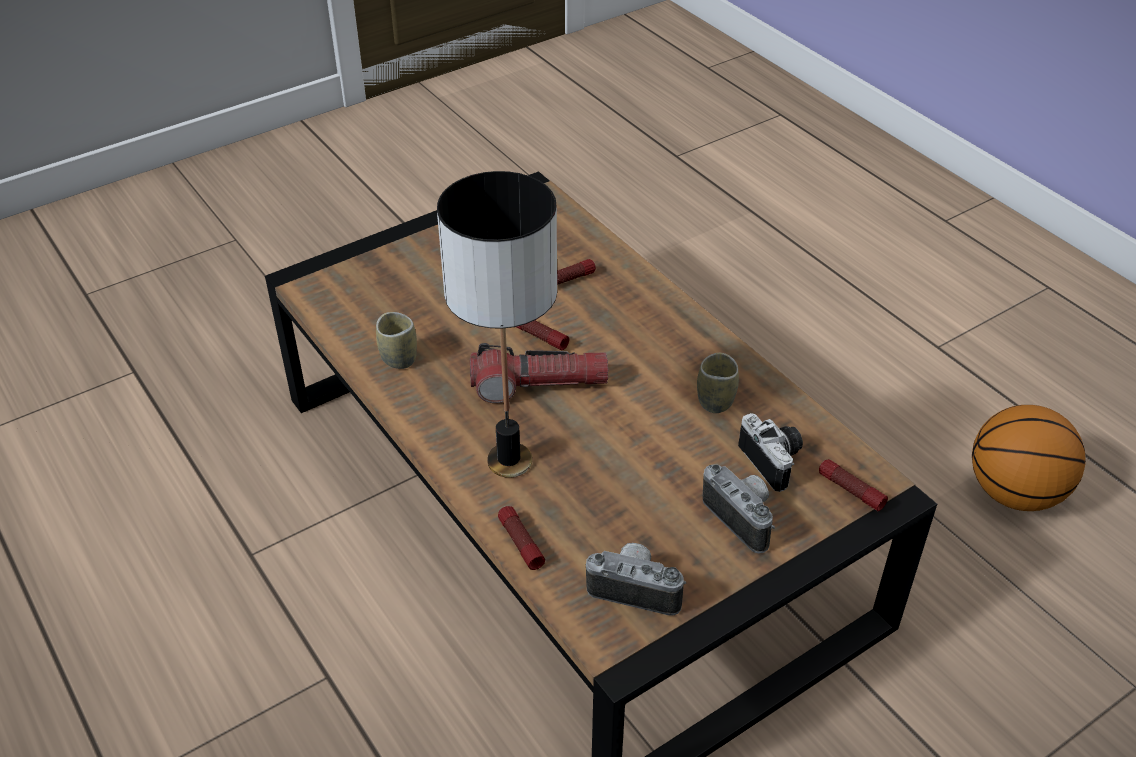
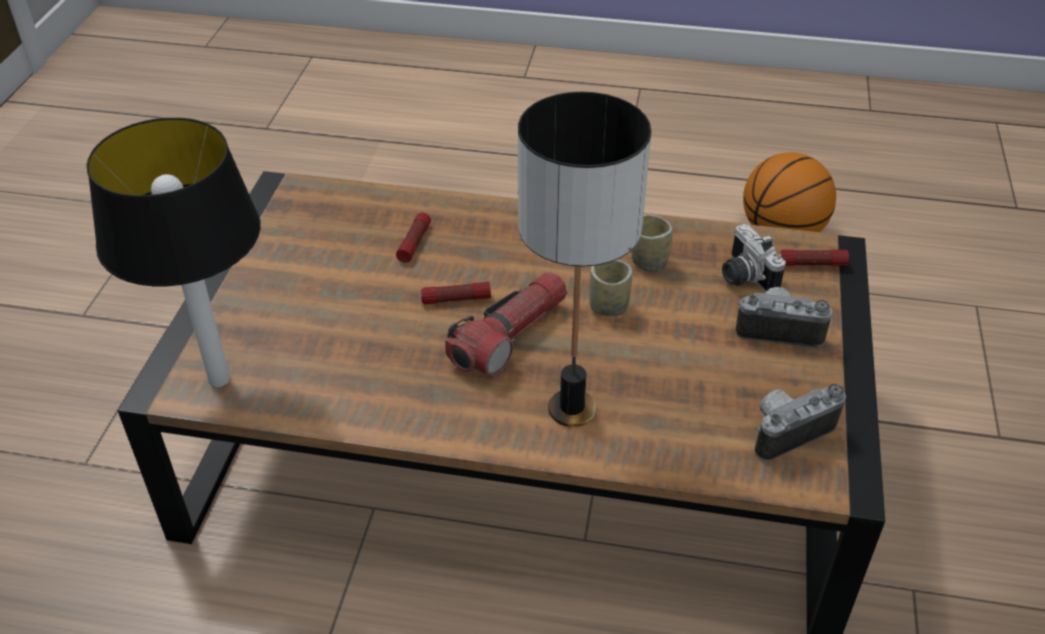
camera: 45 degrees left, 0 degrees up
(334, 293) = (218, 380): none -> table lamp
(399, 358) = (362, 394): cup -> cup (608, 307)
(520, 543) = (668, 463): flashlight -> none
(775, 461) = (743, 276): camera -> camera turned 135 degrees counterclockwise

